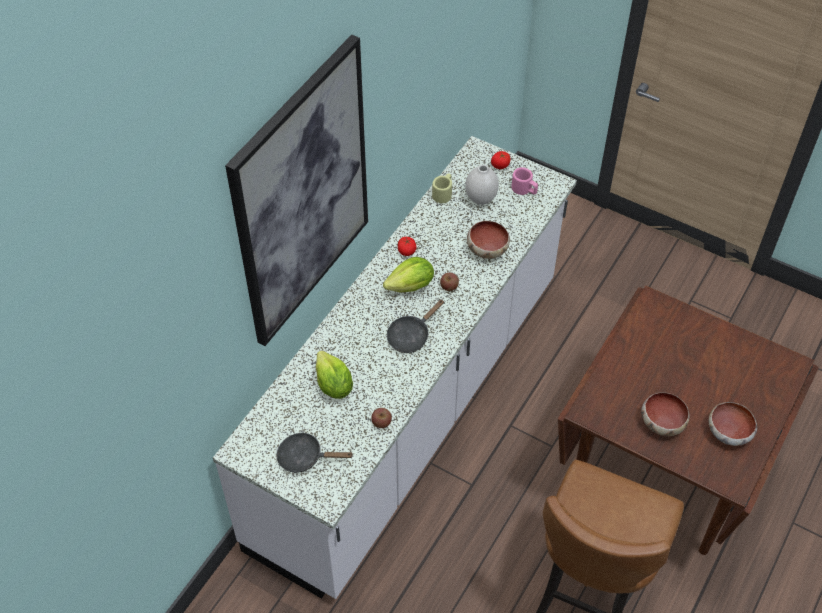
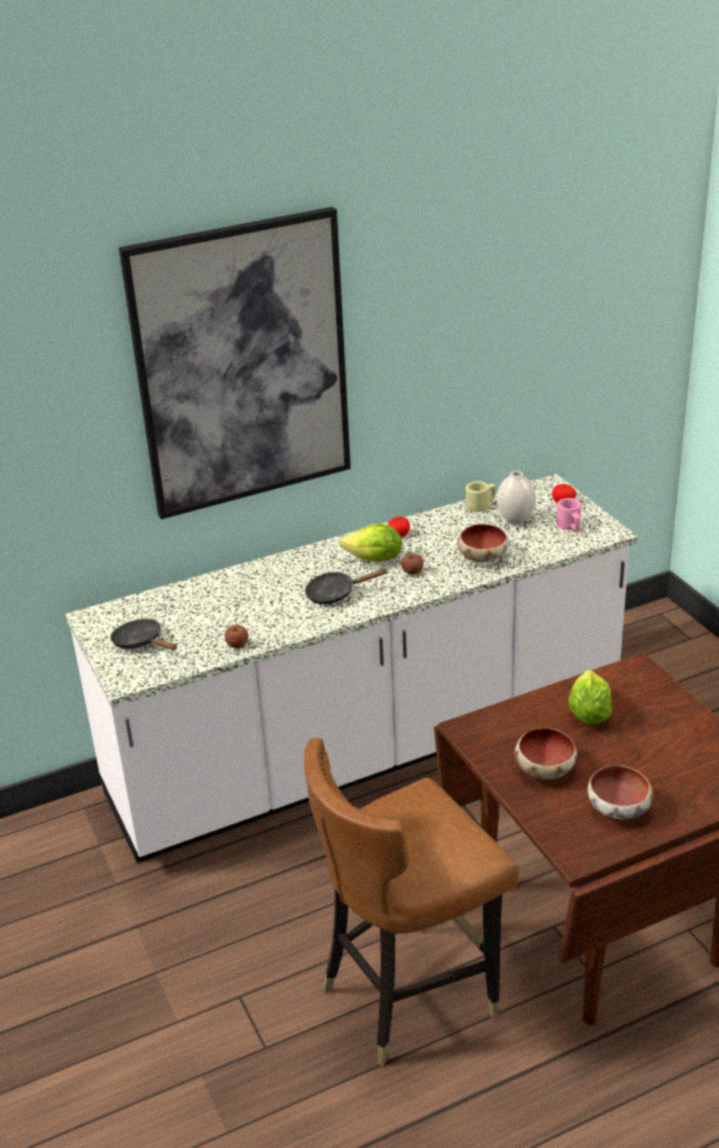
camera: 35 degrees right, 20 degrees down
(333, 385) = (223, 603): lettuce -> lettuce (588, 714)

